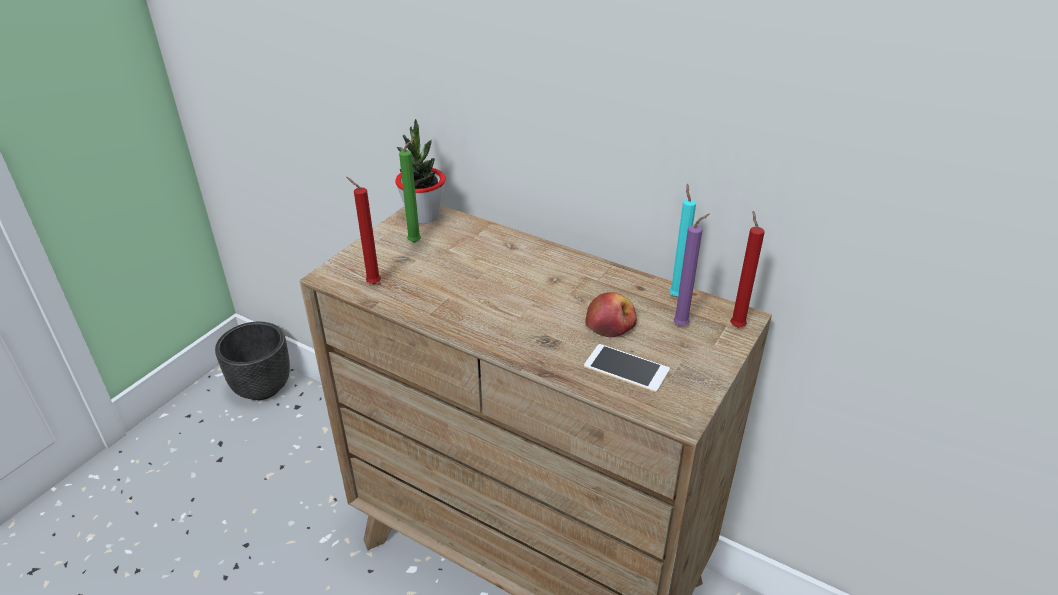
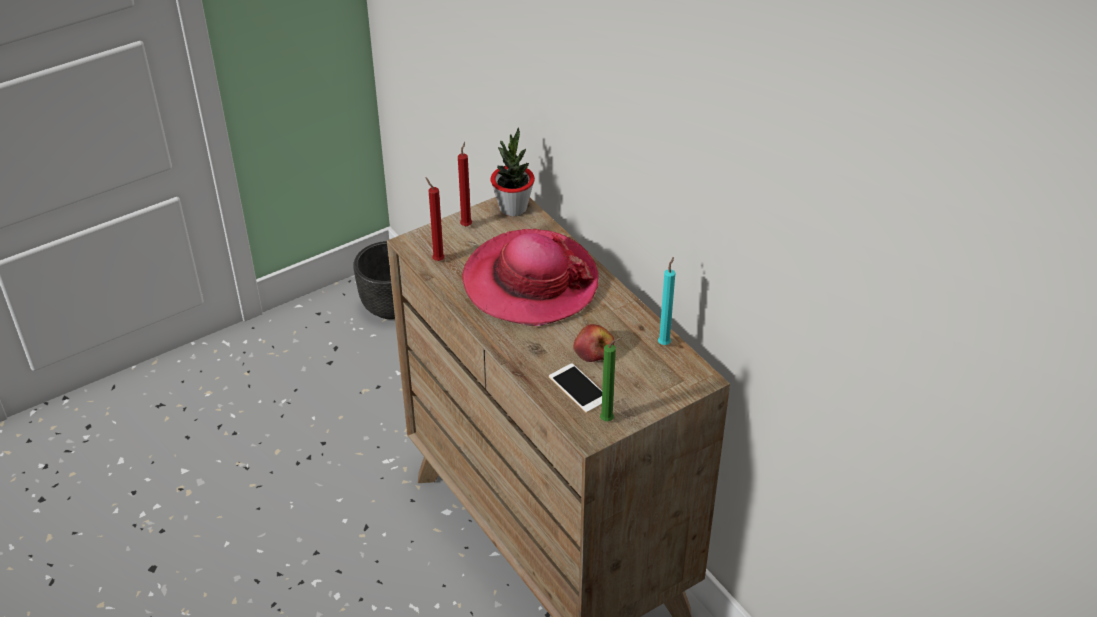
camera: 25 degrees right, 5 degrees up
(416, 242) = (492, 232): green candle -> green candle (609, 420)
(491, 277) = (530, 282): none -> hat
(683, 325) = (649, 369): purple candle -> none
(736, 325) = (691, 383): red candle -> red candle (467, 225)

